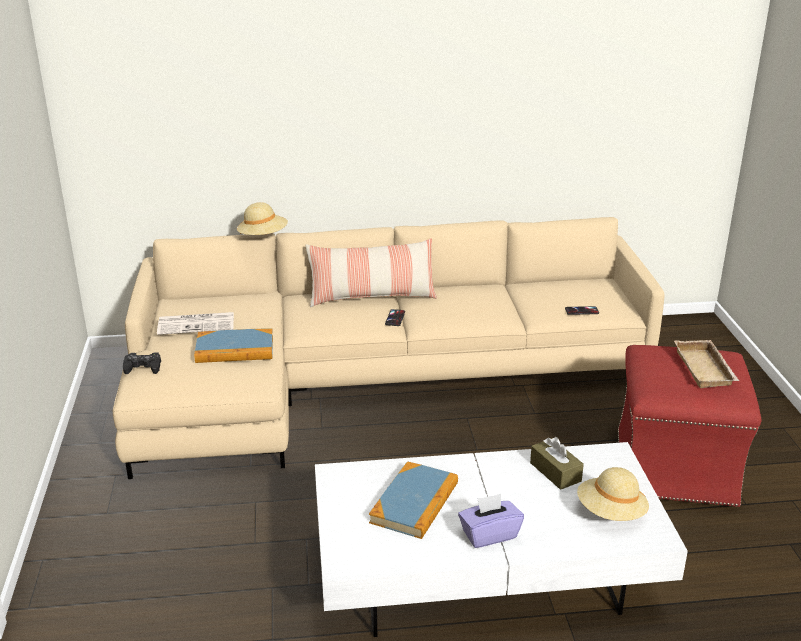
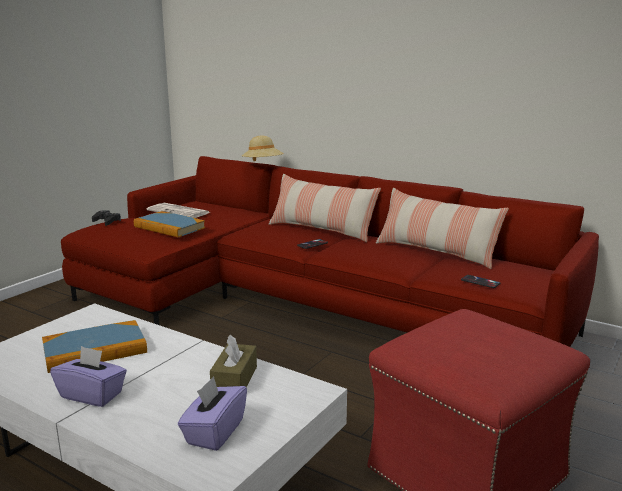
camera: 40 degrees right, 10 degrees down
(369, 379) = (303, 303): beige sofa -> red sofa
(504, 289) = (436, 252): none -> pillow
(611, 512) = (214, 432): beige hat -> purple tissue box
(706, 369) = (501, 347): beige tray -> none

